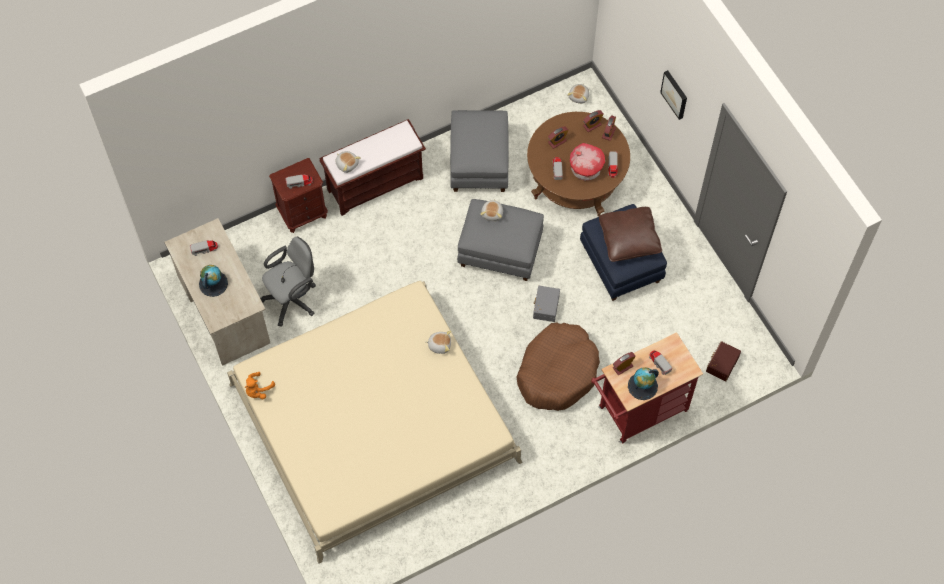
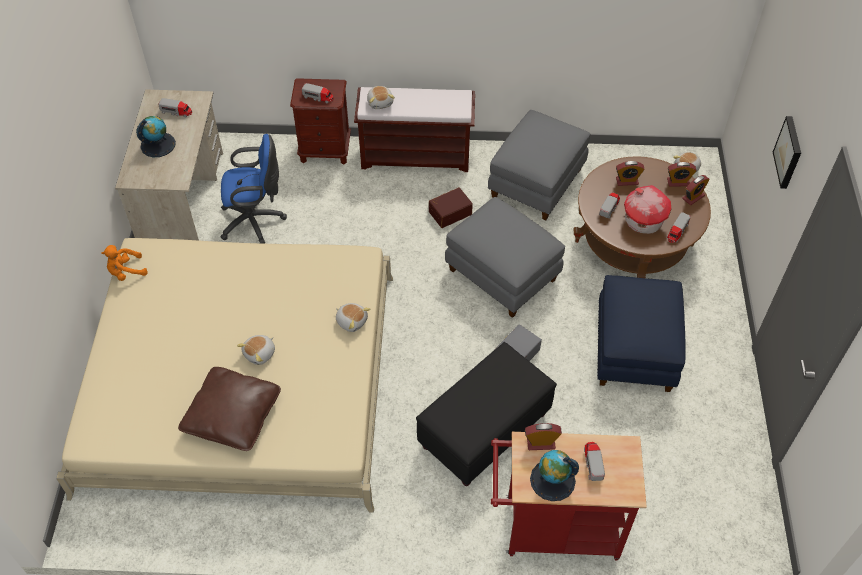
camera: 30 degrees right, 10 degrees down
(293, 299) = (255, 221): grey office chair -> blue office chair
(492, 213) = (506, 217): plush toy -> plush toy (260, 354)
(557, 372) = (483, 431): brown dog bed -> black ottoman
(629, 239) = (650, 314): brown pillow -> brown pillow (233, 416)
(721, 363) = (697, 525): brown storage box -> brown storage box (449, 212)

